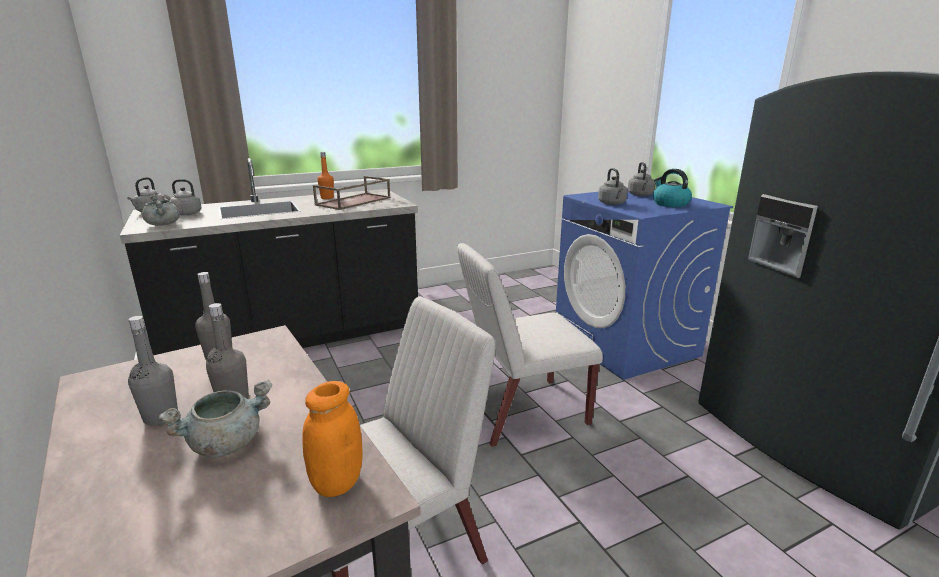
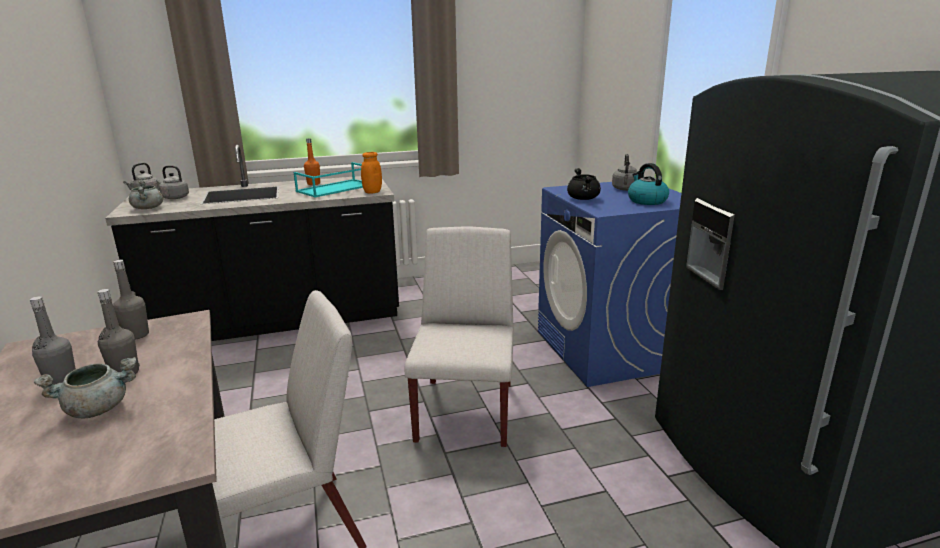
camera: 10 degrees right, 0 degrees up
(337, 483) = (162, 448): orange jar -> orange jar (372, 192)
(353, 201) = (335, 188): brown tray -> turquoise tray
(522, 411) = (465, 411): white chair -> white chair turned 105 degrees clockwise
(612, 203) = (583, 199): grey kettle -> black cooking pot

